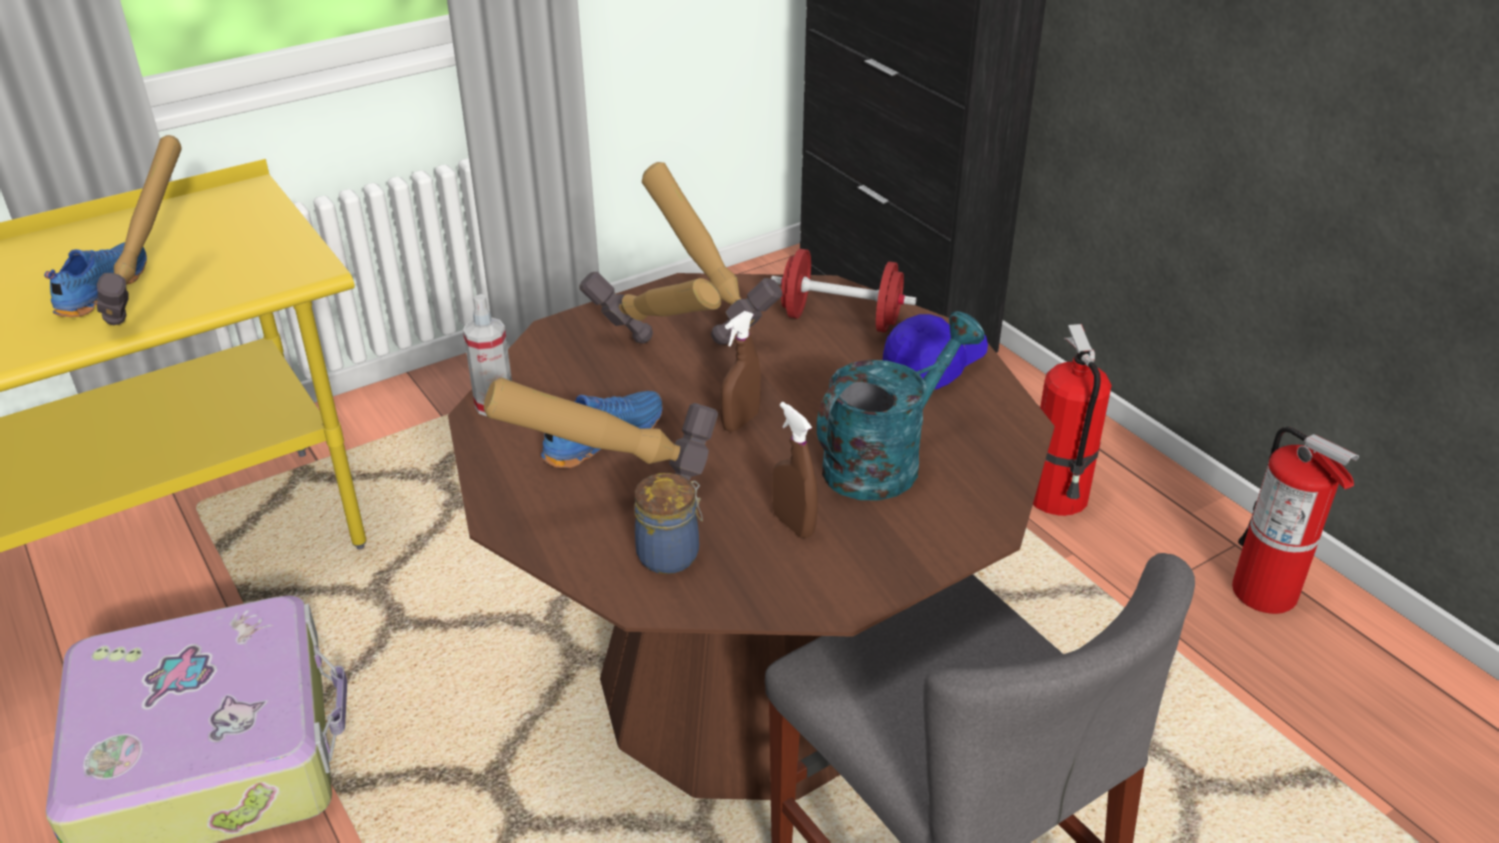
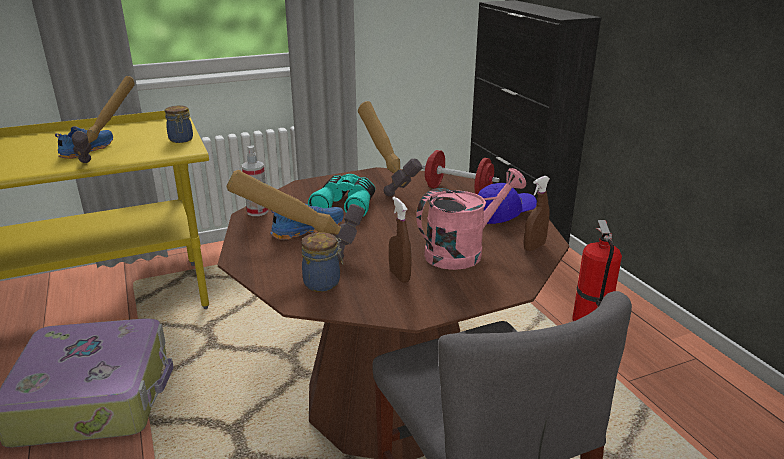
camera: 10 degrees right, 10 degrees down
(283, 244) = (181, 140): none -> jar
(650, 372) = (346, 205): hammer -> turquoise binoculars
(740, 421) = (386, 228): brown spray bottle -> brown spray bottle (534, 247)
(884, 460) = (462, 252): turquoise watering can -> pink watering can
(1265, 592) = (712, 385): fire extinguisher -> none

